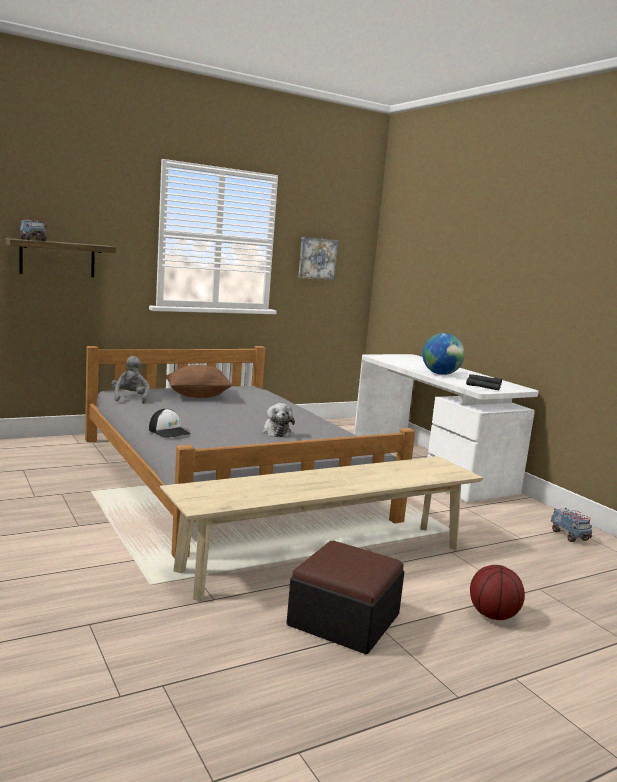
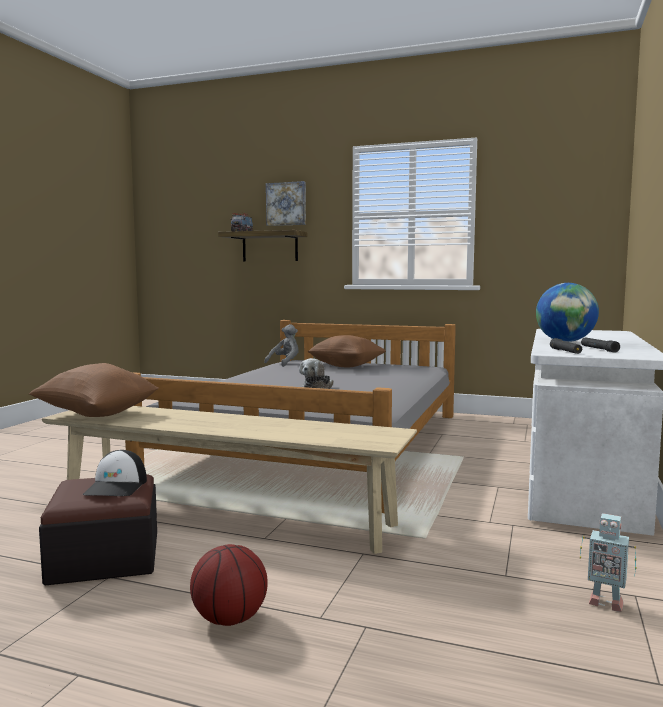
camera: 50 degrees right, 5 degrees down
(169, 432) = (232, 381): cap -> cap (117, 487)
(218, 498) = (97, 414): none -> brown pillow
(317, 258) = (535, 224): picture -> picture (286, 204)
(569, 536) = (604, 602): toy truck -> toy robot

